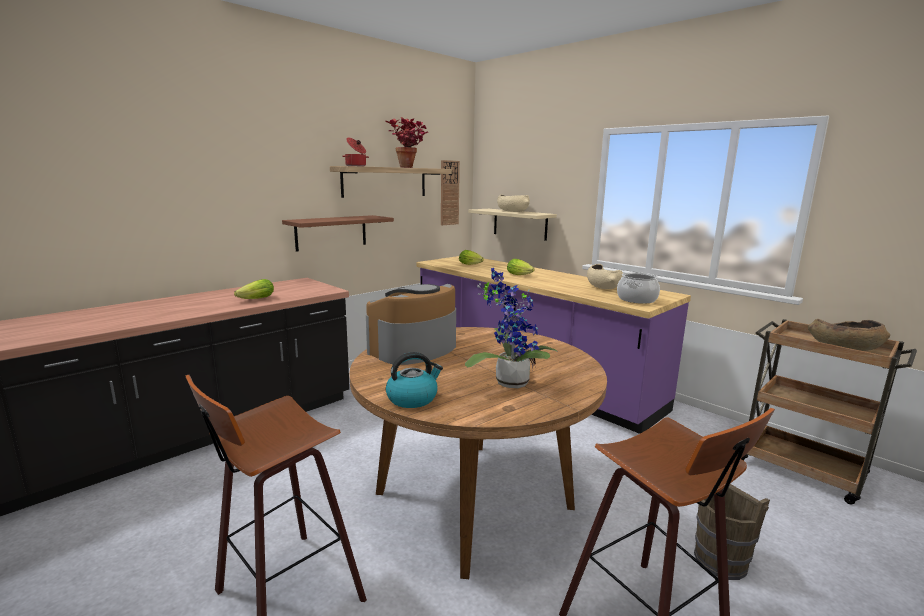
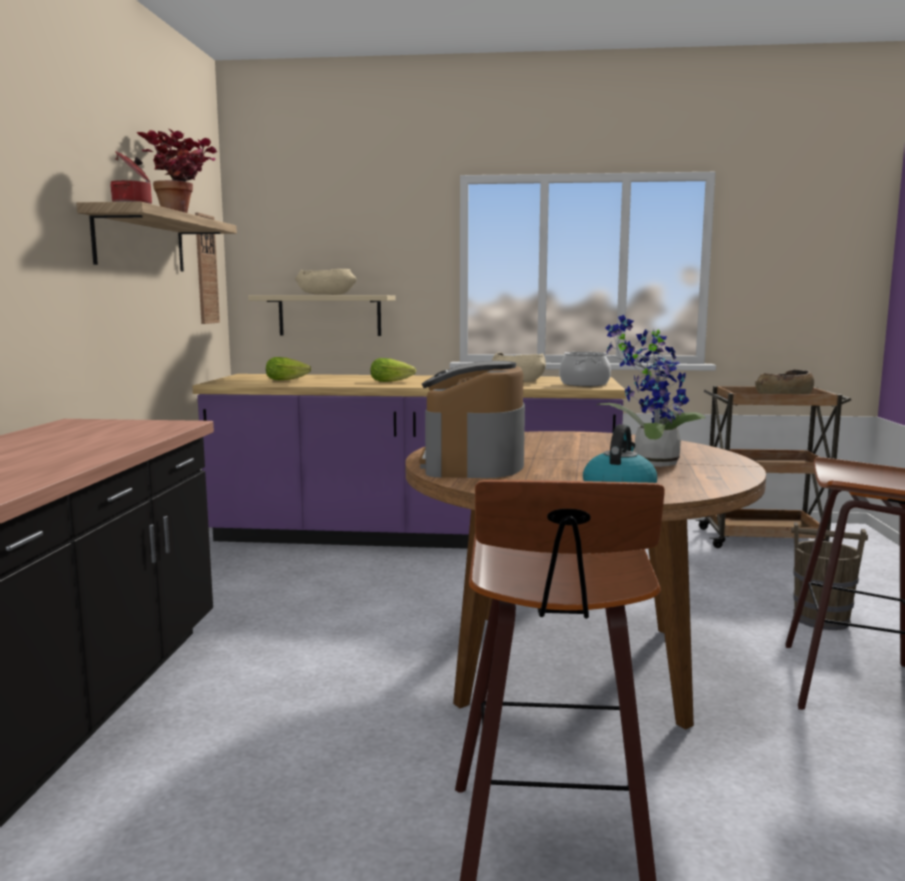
camera: 40 degrees left, 5 degrees down
(254, 299) = (88, 448): lettuce -> none
(331, 232) = (85, 331): brown shelf -> none

